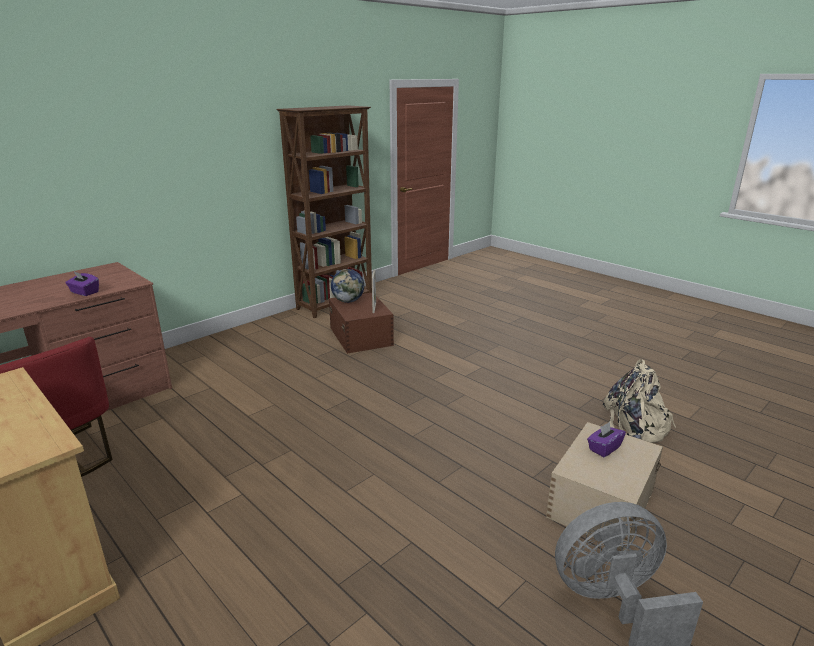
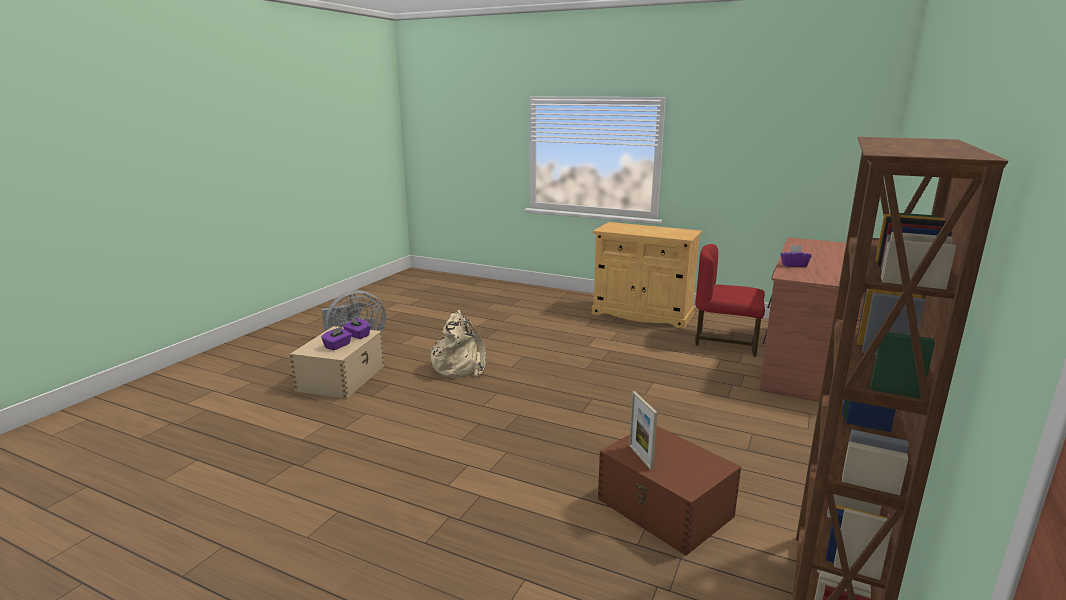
camera: 160 degrees right, 5 degrees down
(348, 301) = (699, 465): globe -> none
(584, 467) = (357, 335): none -> purple tissue box
(633, 429) = (277, 435): beige backpack -> beige backpack (460, 366)

